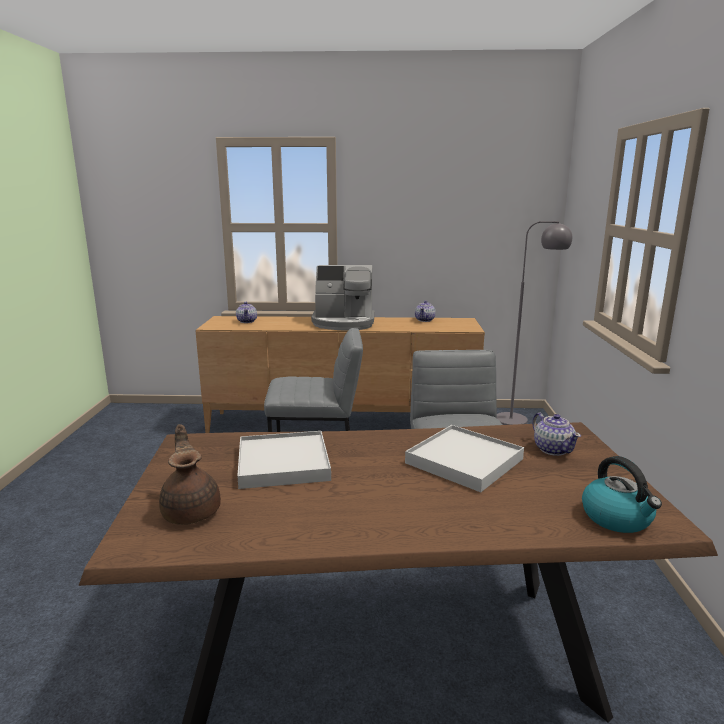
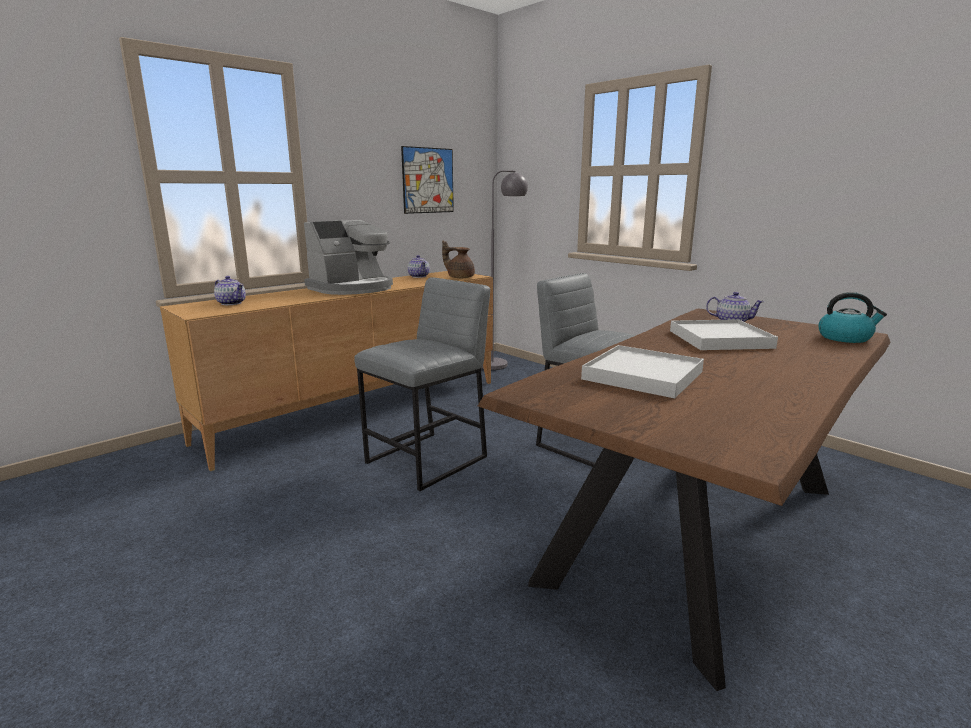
camera: 45 degrees left, 0 degrees up
(192, 511) = (699, 421): brown teapot -> brown teapot (460, 277)
(466, 228) = (428, 180): none -> picture

